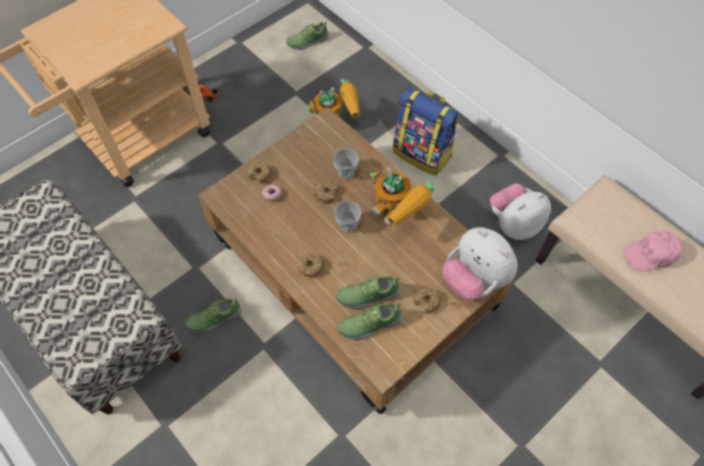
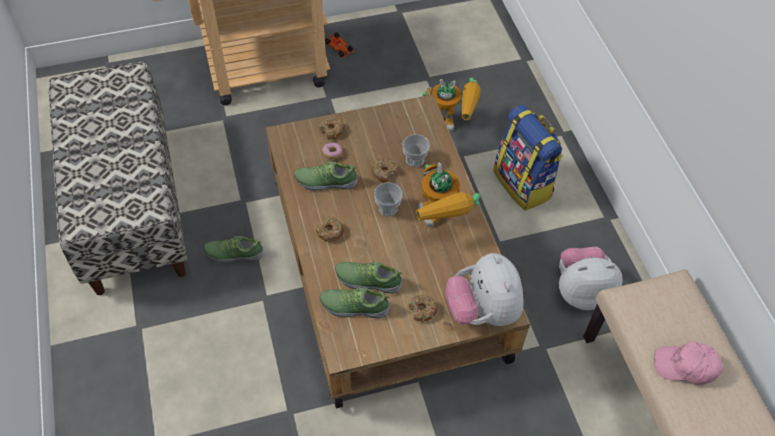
camera: 25 degrees right, 5 degrees down
(307, 41) = (467, 33): shoe -> shoe (325, 181)

